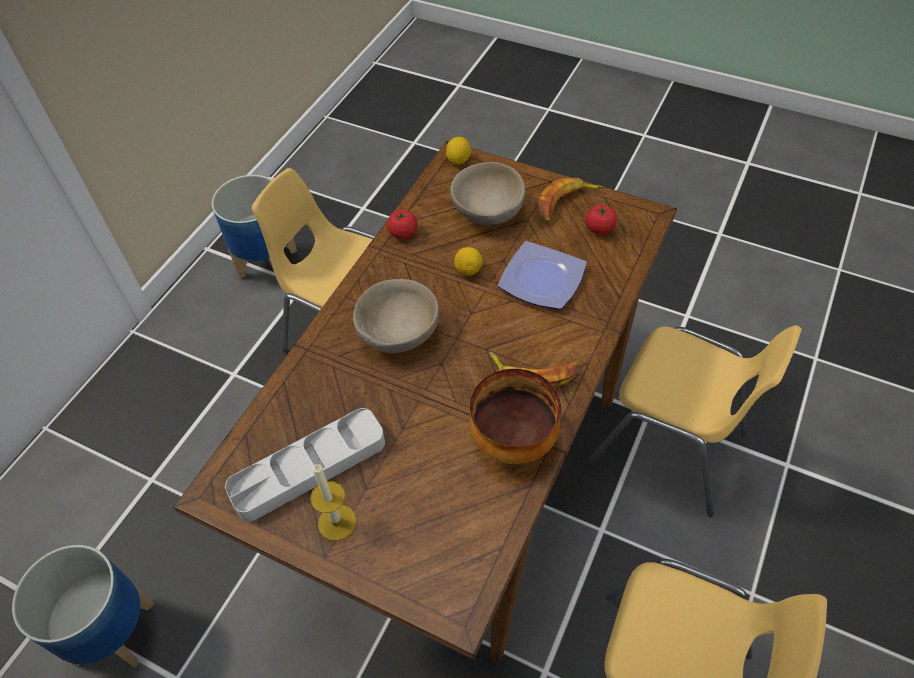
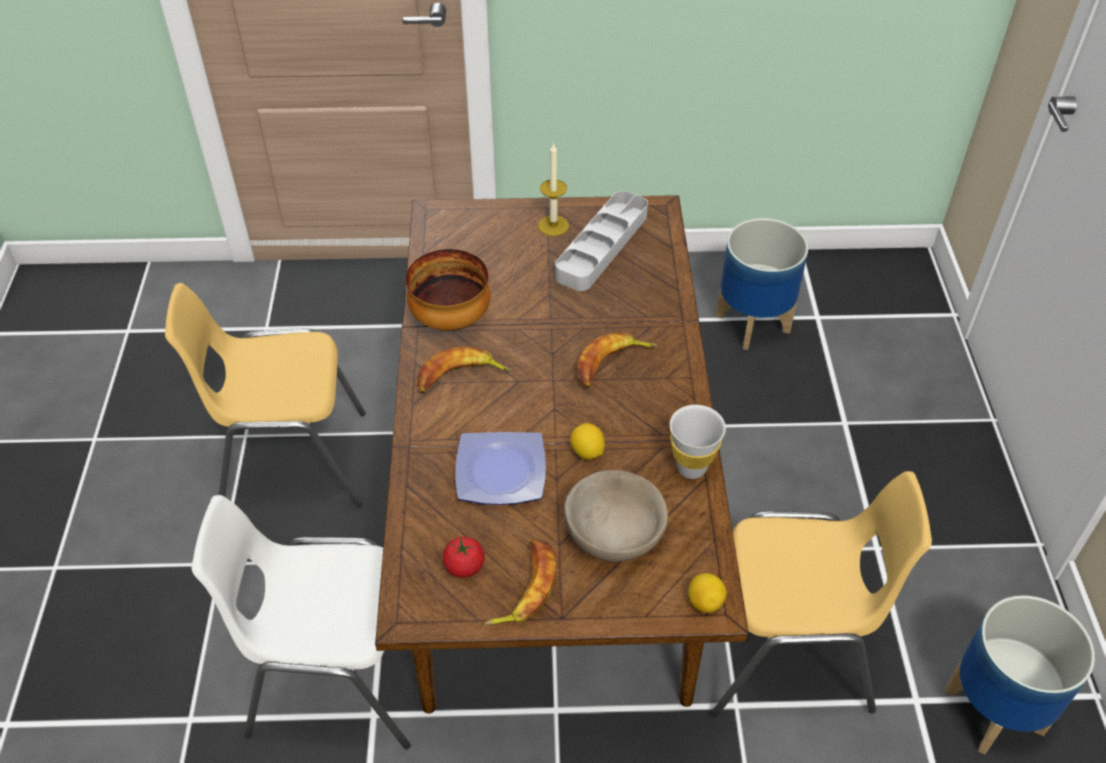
camera: 150 degrees right, 5 degrees down
(399, 332) = (611, 364): beige bowl -> banana
(403, 233) = (691, 467): tomato -> white cup
(669, 449) = (336, 678): yellow chair -> white chair

